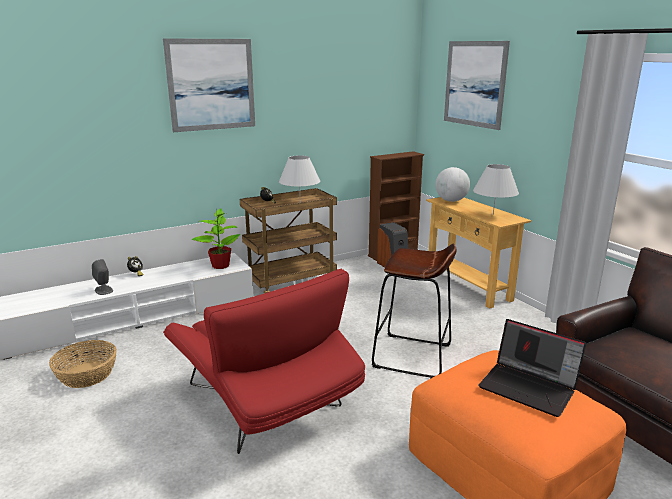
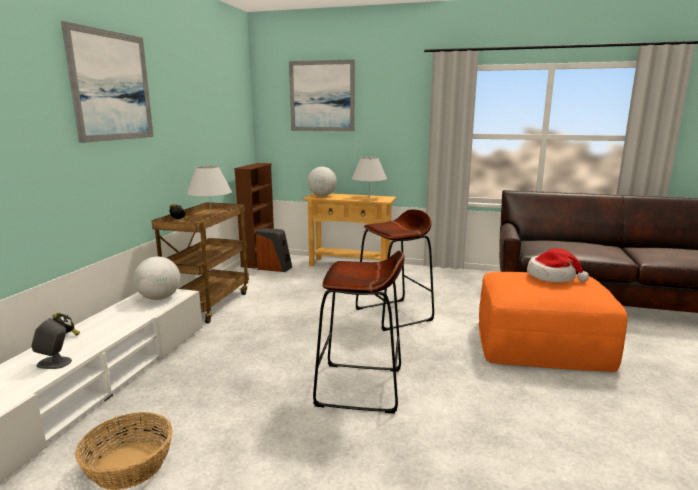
camera: 45 degrees left, 5 degrees down
(220, 265) = (159, 298): potted plant -> globe
(267, 403) = (360, 387): red armchair -> brown stool
(529, 387) = (552, 277): laptop -> hat

